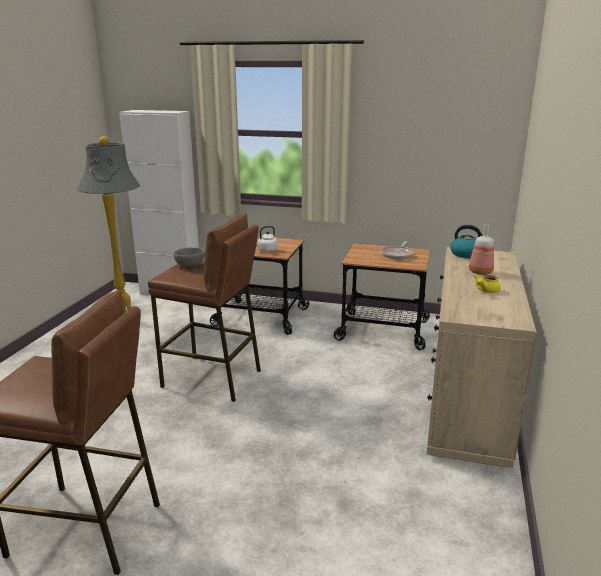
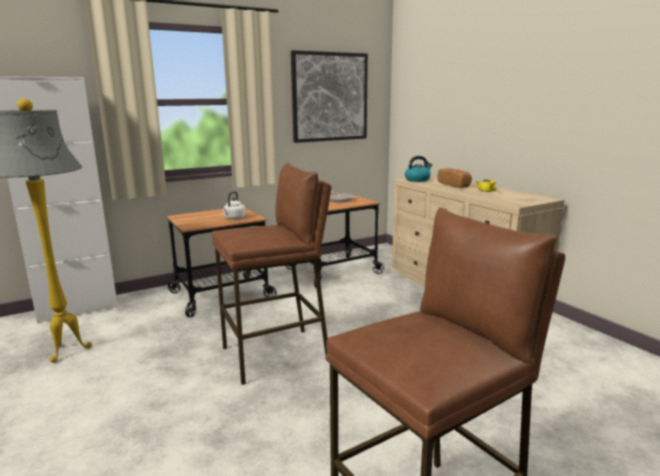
camera: 45 degrees left, 5 degrees down
(190, 265) = (241, 231): grey bowl -> none
(431, 135) = (330, 97): none -> picture
(479, 272) = (454, 185): bottle -> bread

